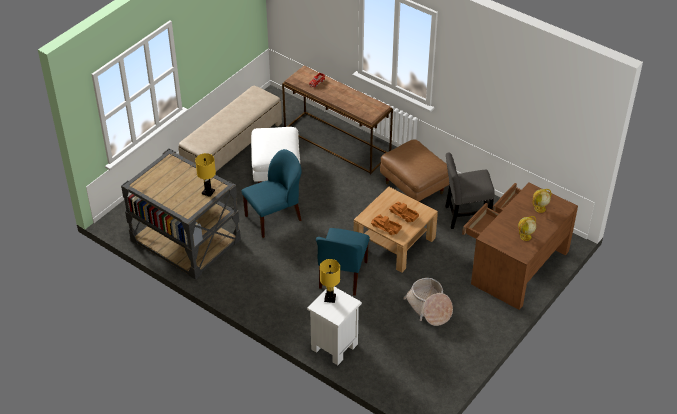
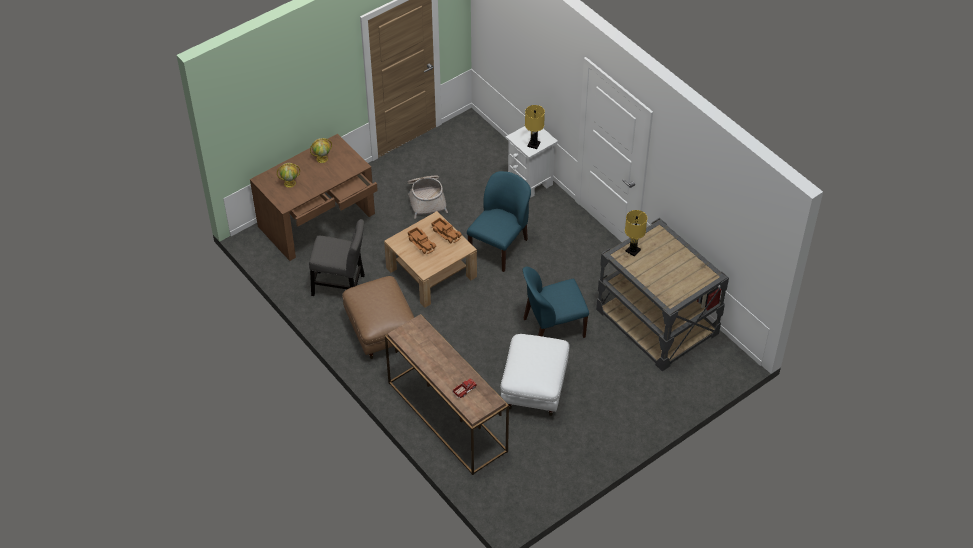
camera: 165 degrees left, 5 degrees up
(232, 145) = (579, 442): beige bench -> none

